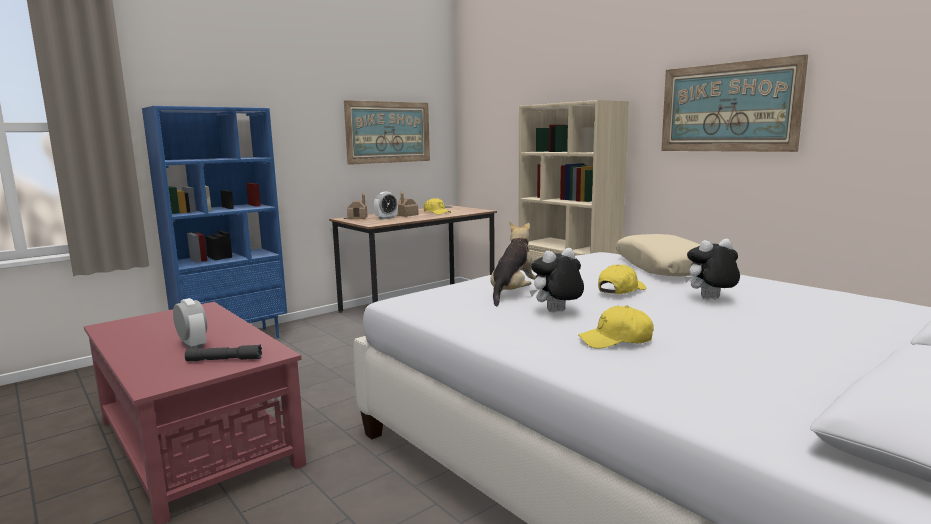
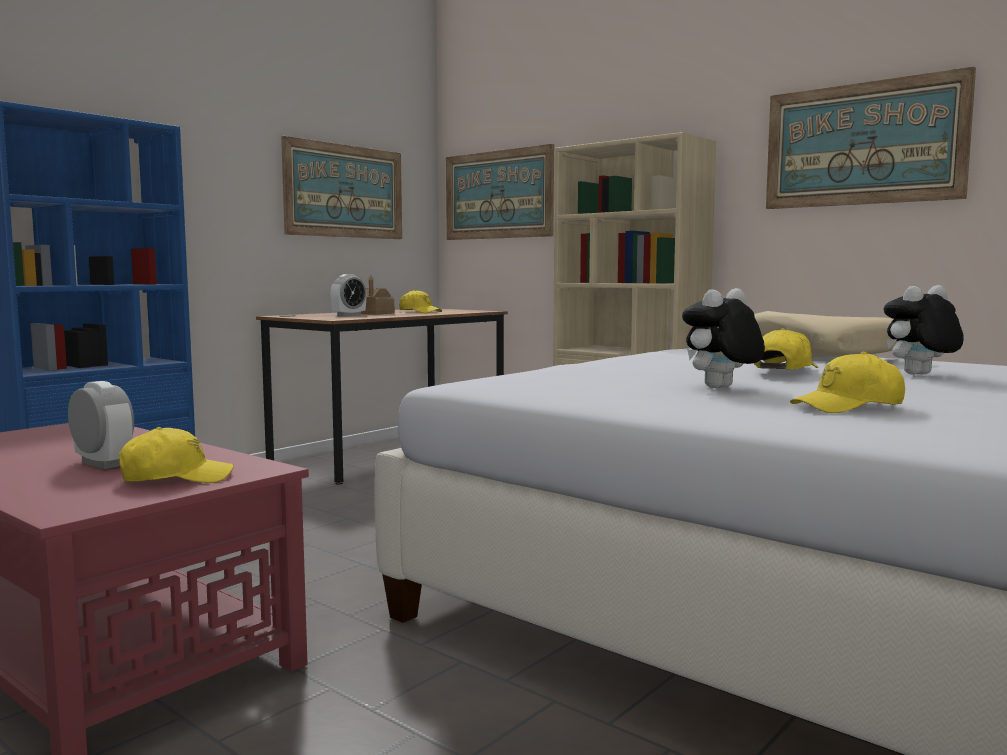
camera: 10 degrees left, 5 degrees down
(224, 360) = (176, 477): grey flashlight -> yellow cap
(357, 218) = (302, 315): toy house -> none
(492, 130) = (498, 195): none -> picture
(512, 293) = (628, 375): plush toy -> none

